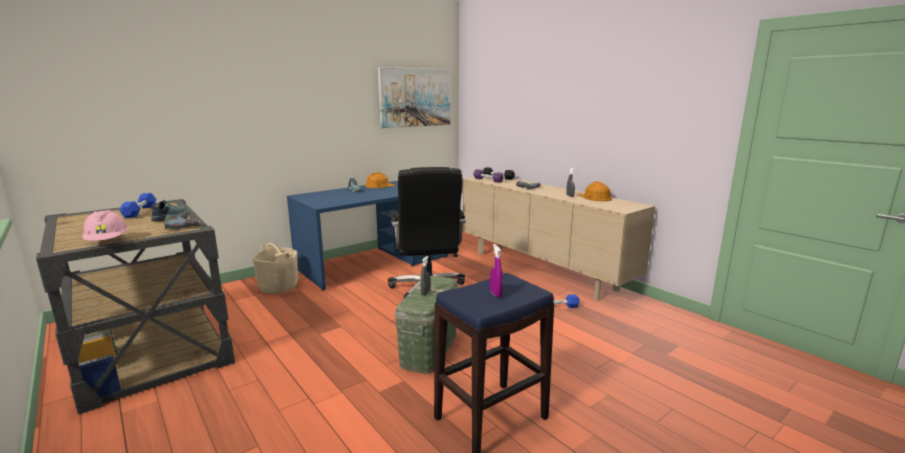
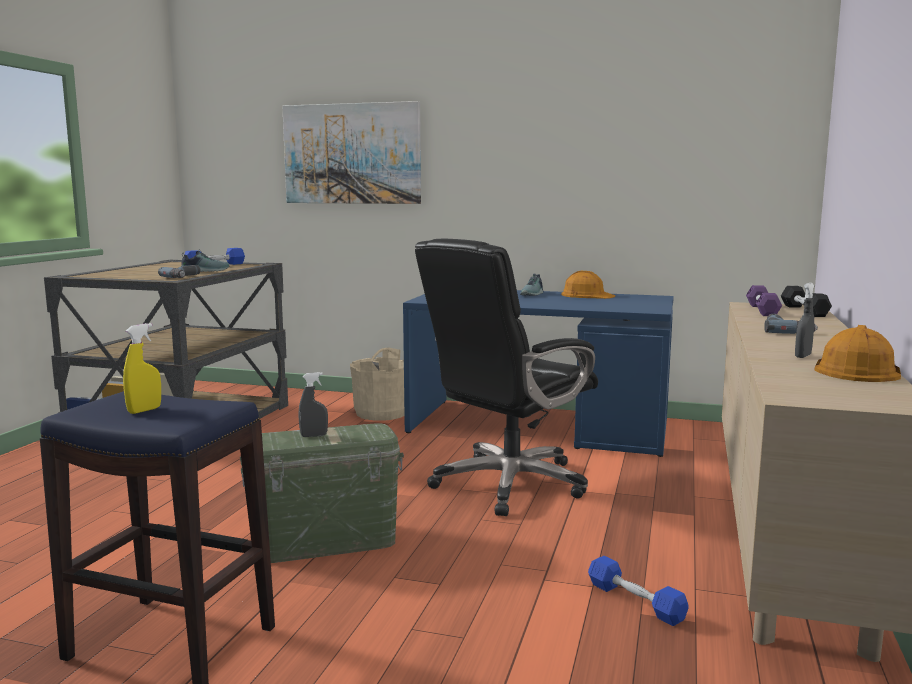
camera: 55 degrees right, 5 degrees down
(107, 242) = (106, 277): pink hard hat -> none
(415, 97) = (705, 137): picture -> picture (352, 154)
(495, 294) = (144, 410): purple spray bottle -> yellow spray bottle

